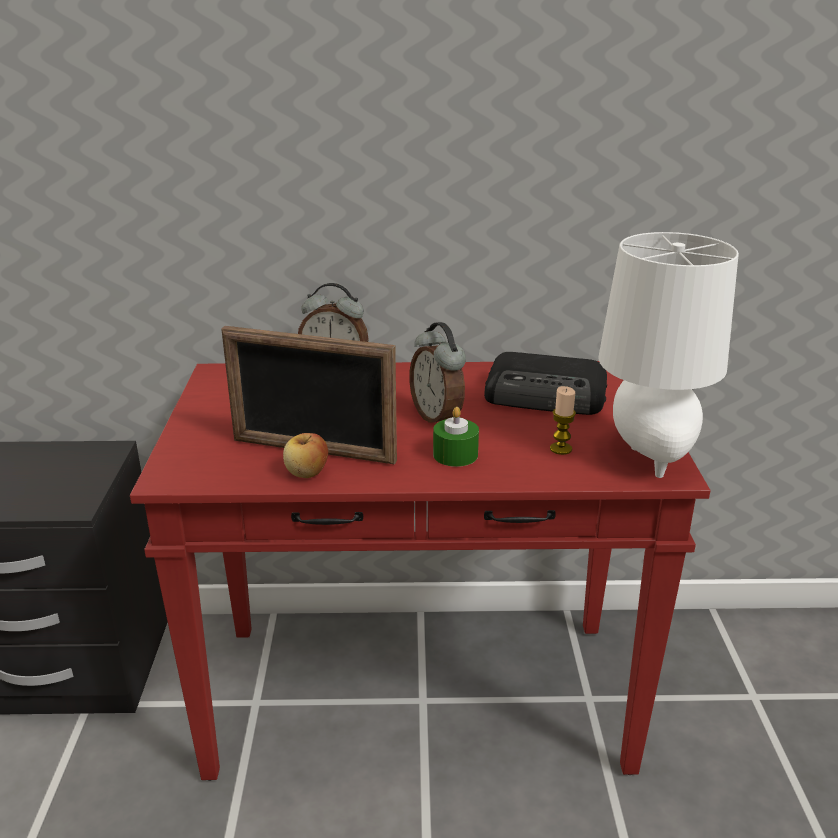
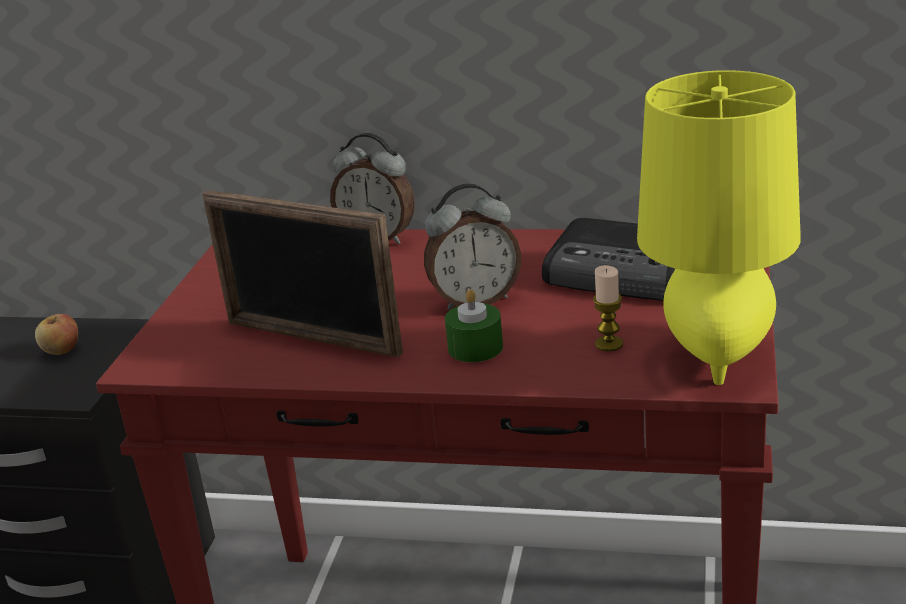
camera: 15 degrees right, 0 degrees up
(306, 473) = (293, 365): apple -> apple (61, 350)
(438, 417) = (475, 300): alarm clock -> alarm clock turned 90 degrees counterclockwise
(647, 457) = (716, 358): white table lamp -> yellow table lamp

